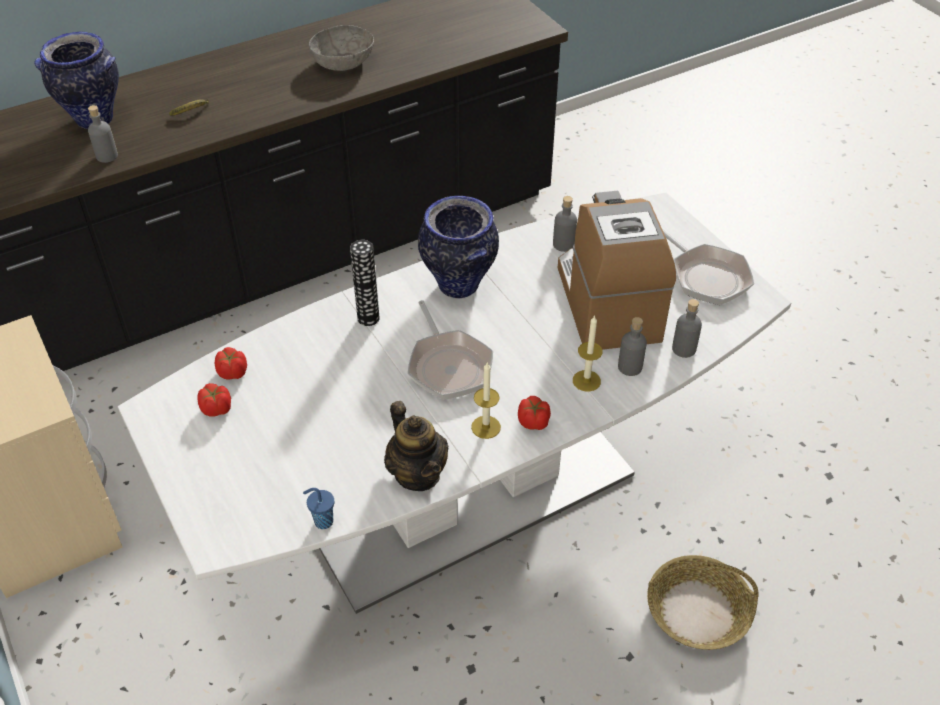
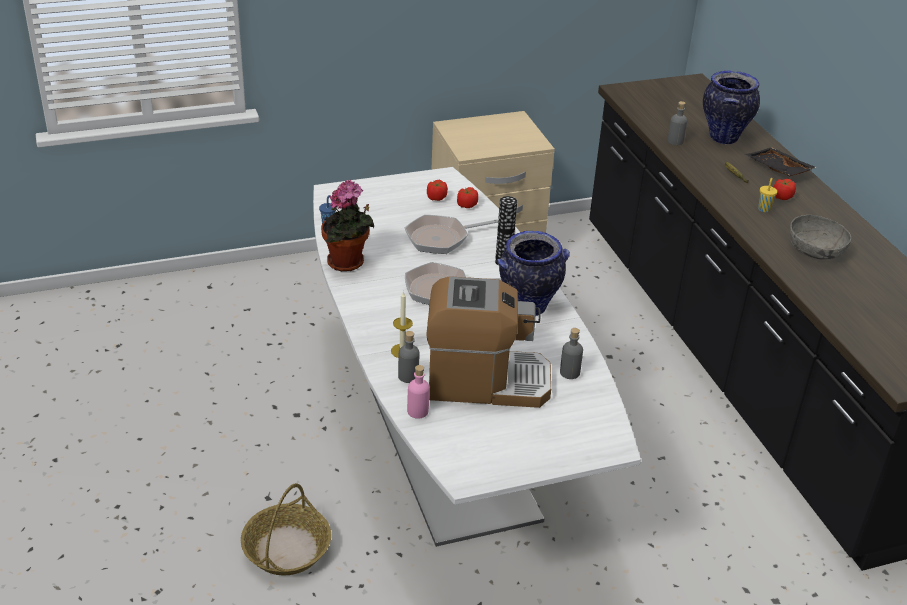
camera: 100 degrees right, 10 degrees down
(172, 83) = (777, 169): none -> black tray
(265, 92) = (764, 209): none -> yellow cup
(418, 474) = (348, 263): teapot -> potted plant
(486, 427) = (376, 296): candle -> none
(533, 422) = (371, 318): tomato -> tomato (782, 197)
(684, 349) = (417, 411): grey bottle -> pink bottle
(706, 276) = (505, 451): frying pan -> frying pan (441, 238)

